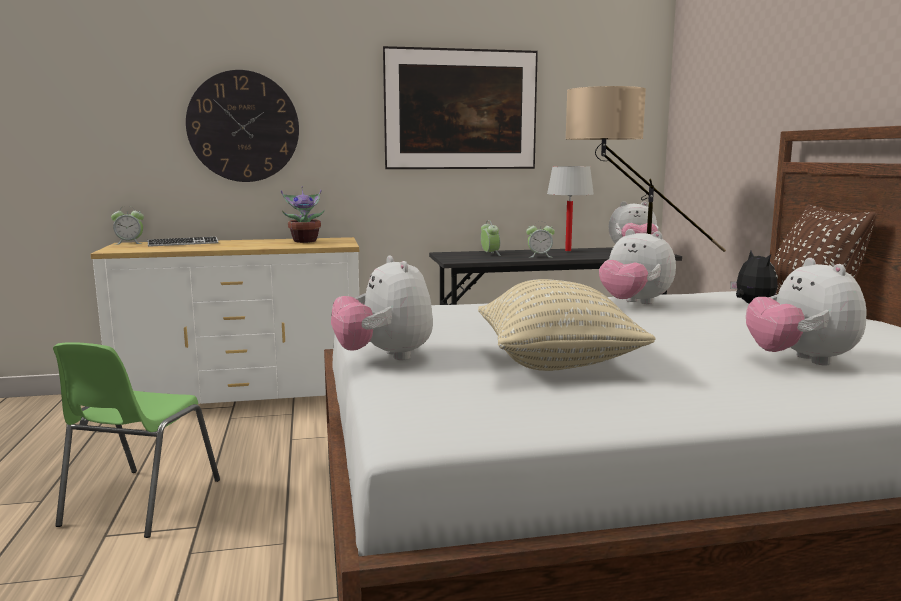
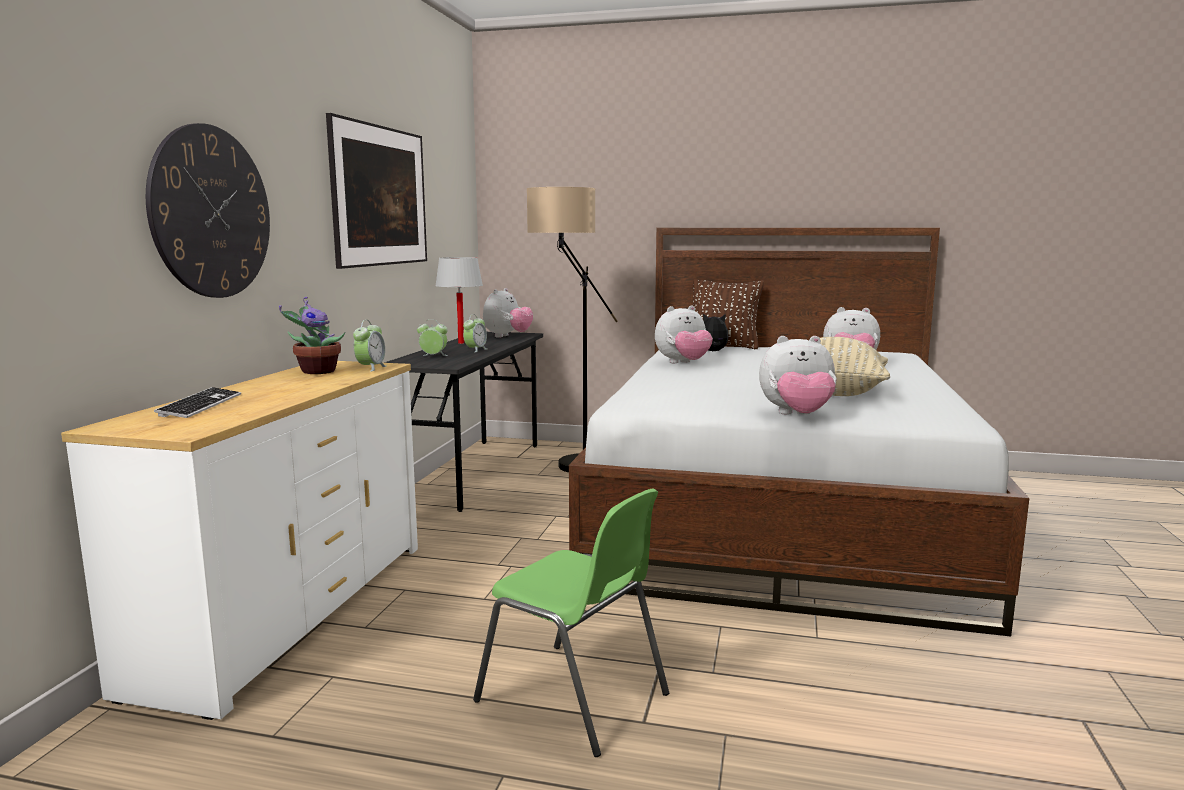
camera: 65 degrees left, 0 degrees up
(129, 243) = (107, 425): alarm clock -> alarm clock (370, 368)

